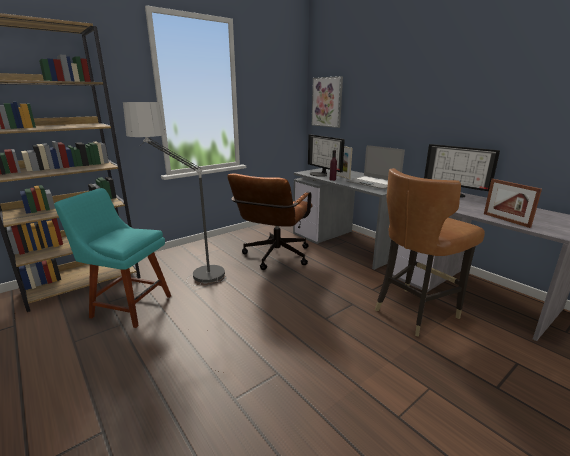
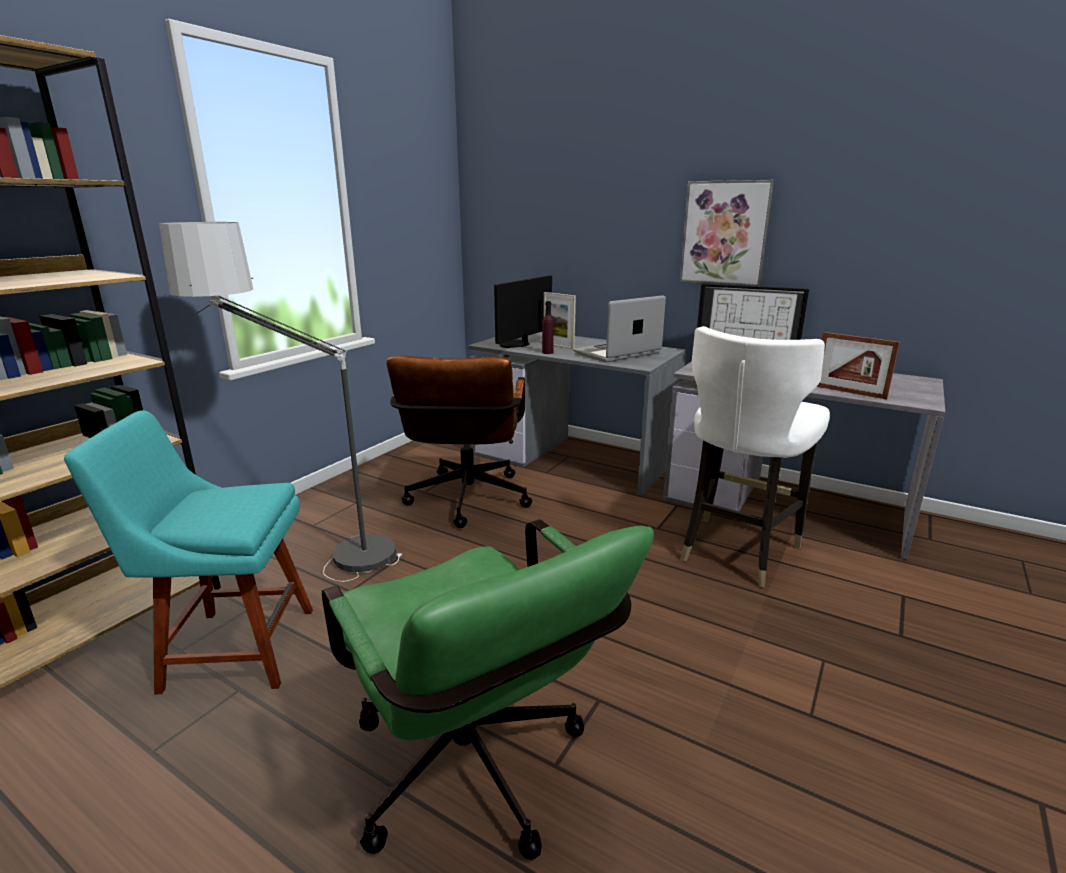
camera: 20 degrees left, 0 degrees up
(193, 393) = (477, 777): none -> green office chair
(320, 174) = (517, 344): monitor -> monitor turned 90 degrees clockwise
(327, 102) = (503, 217): picture -> picture (725, 233)
(373, 183) = (617, 353): laptop -> laptop turned 120 degrees clockwise
(414, 311) = (736, 550): brown chair -> white chair

